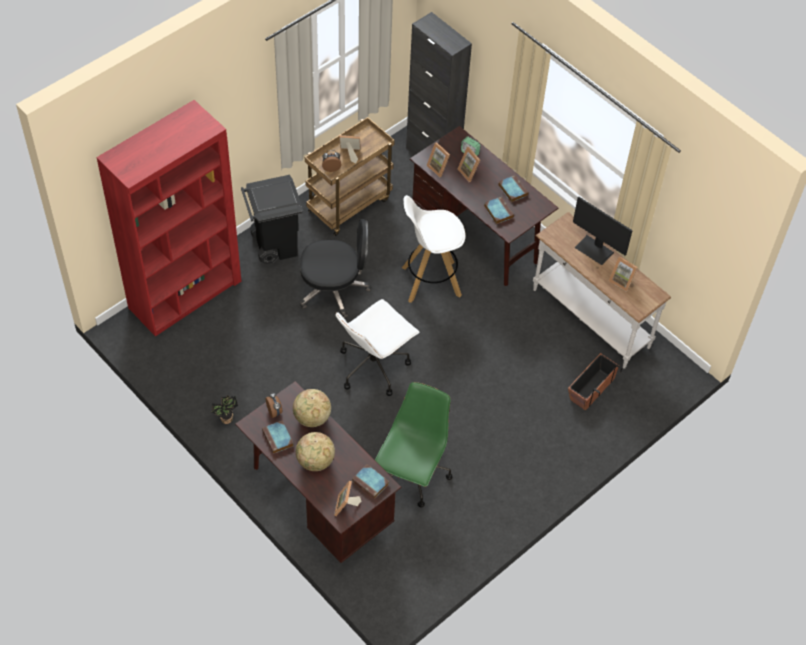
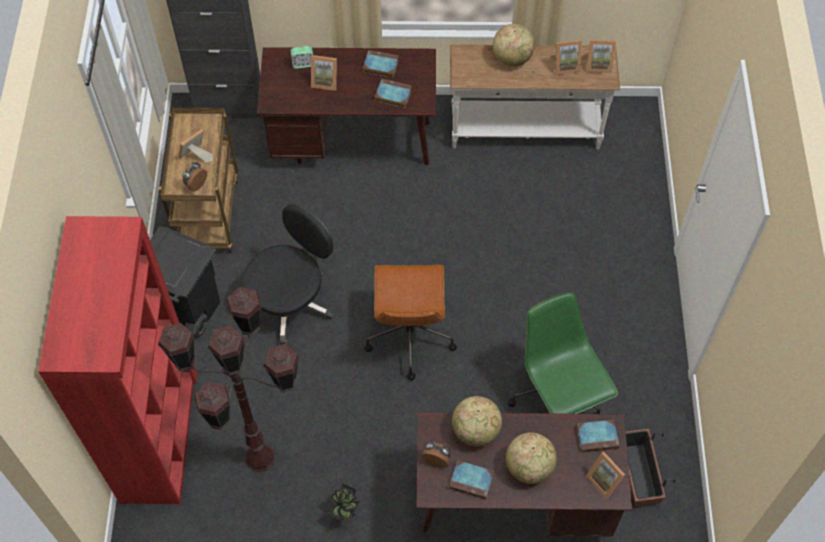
camera: 45 degrees left, 5 degrees up
(219, 351) = (259, 458): none -> brown floor lamp
(374, 366) = (409, 336): white office chair -> brown office chair
(430, 281) = (363, 217): white stool -> none
(439, 167) = (293, 99): picture frame -> picture frame (598, 65)
(591, 388) = (596, 188): planter -> planter (639, 474)
(595, 249) = (512, 58): monitor -> globe

